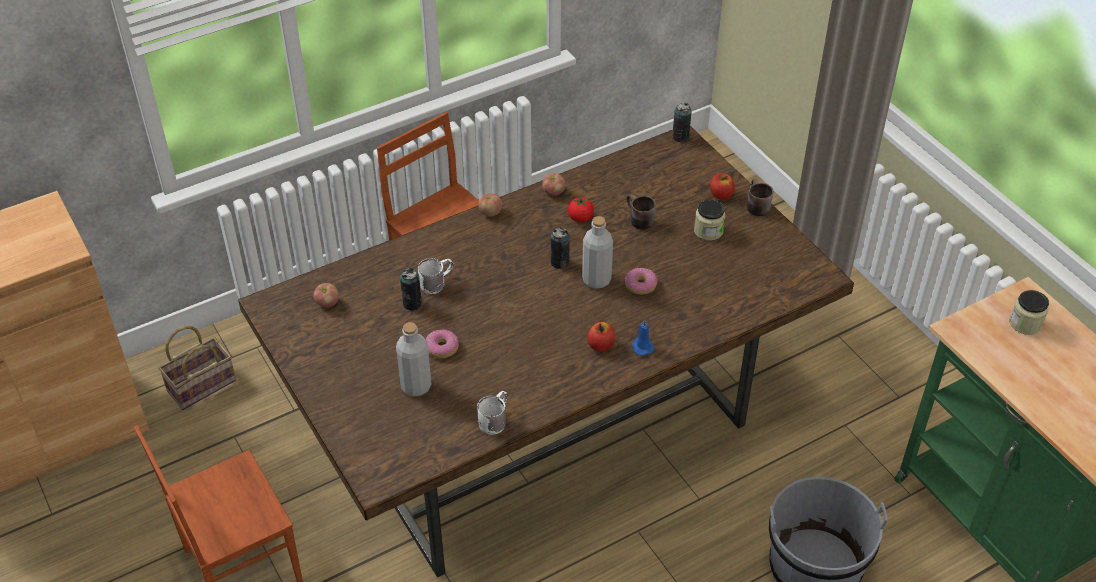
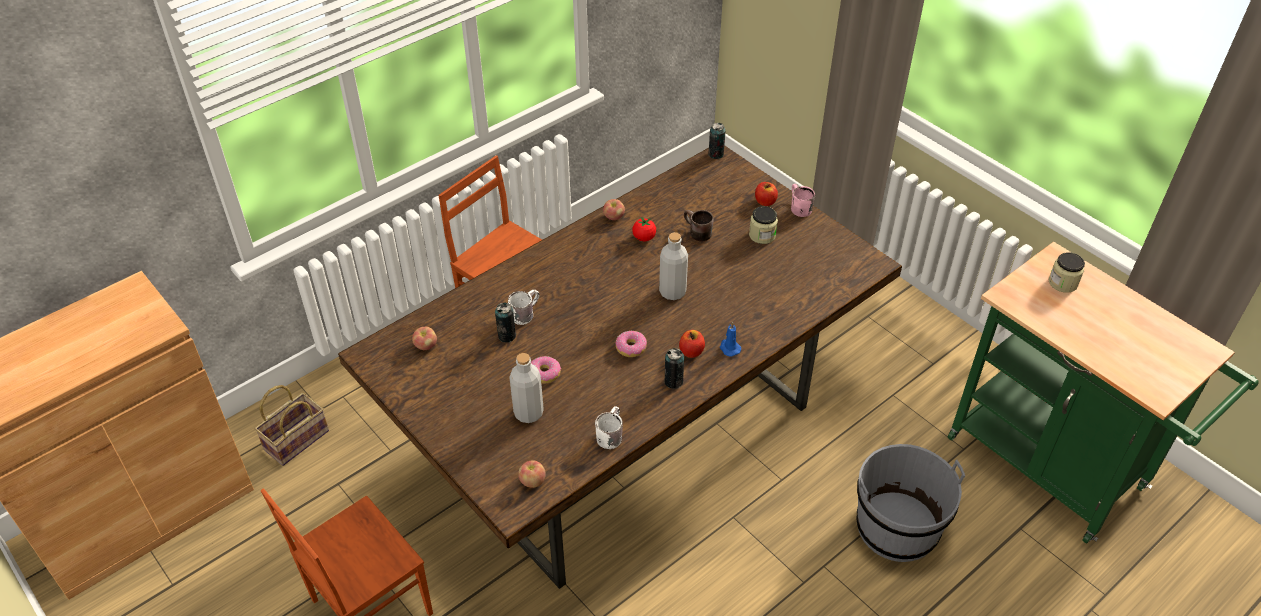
camera: 10 degrees left, 0 degrees up
(490, 212) = (560, 242): apple -> apple (532, 481)
(560, 262) = (635, 280): can -> can (673, 381)
(640, 285) = (714, 292): donut -> donut (631, 348)
(754, 206) = (797, 208): brown mug -> pink mug

